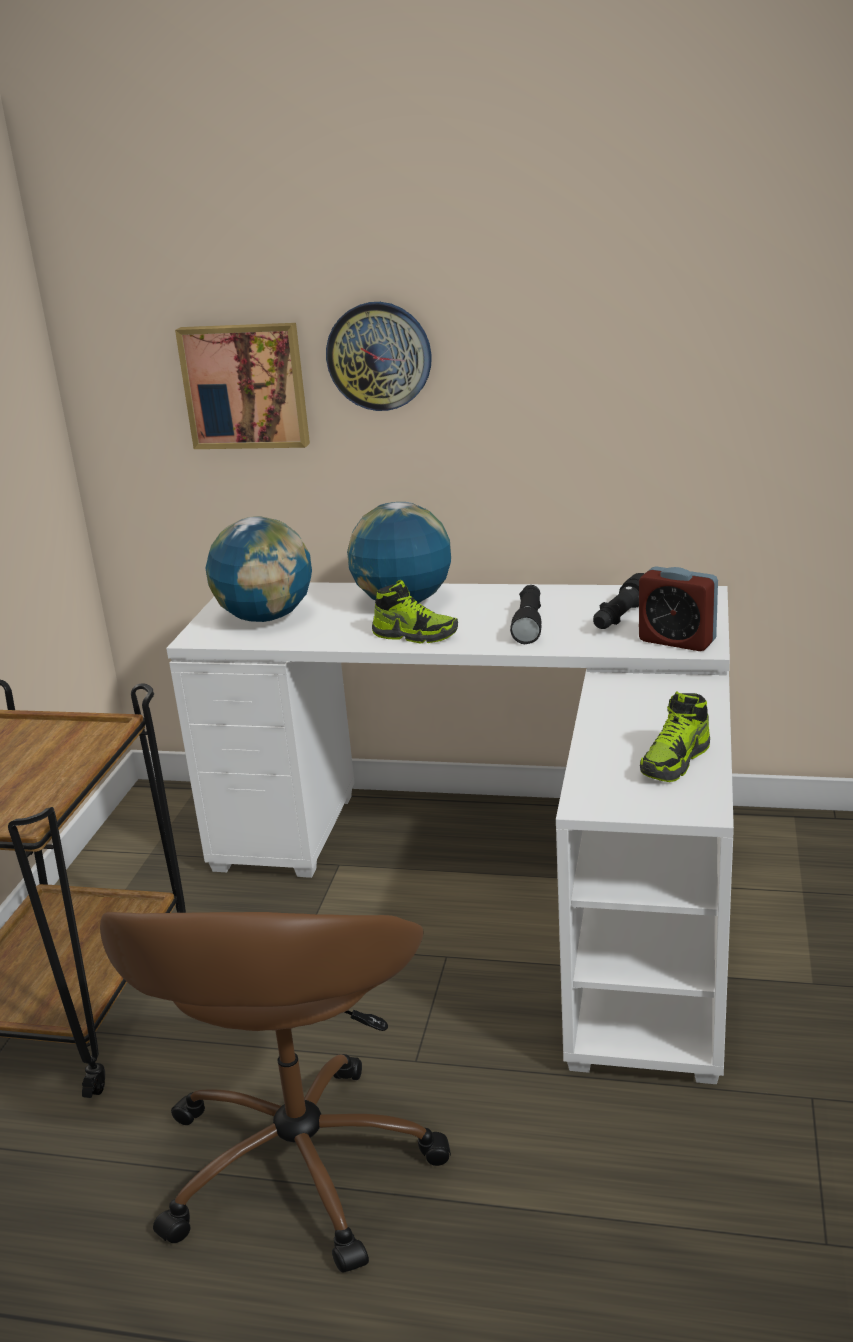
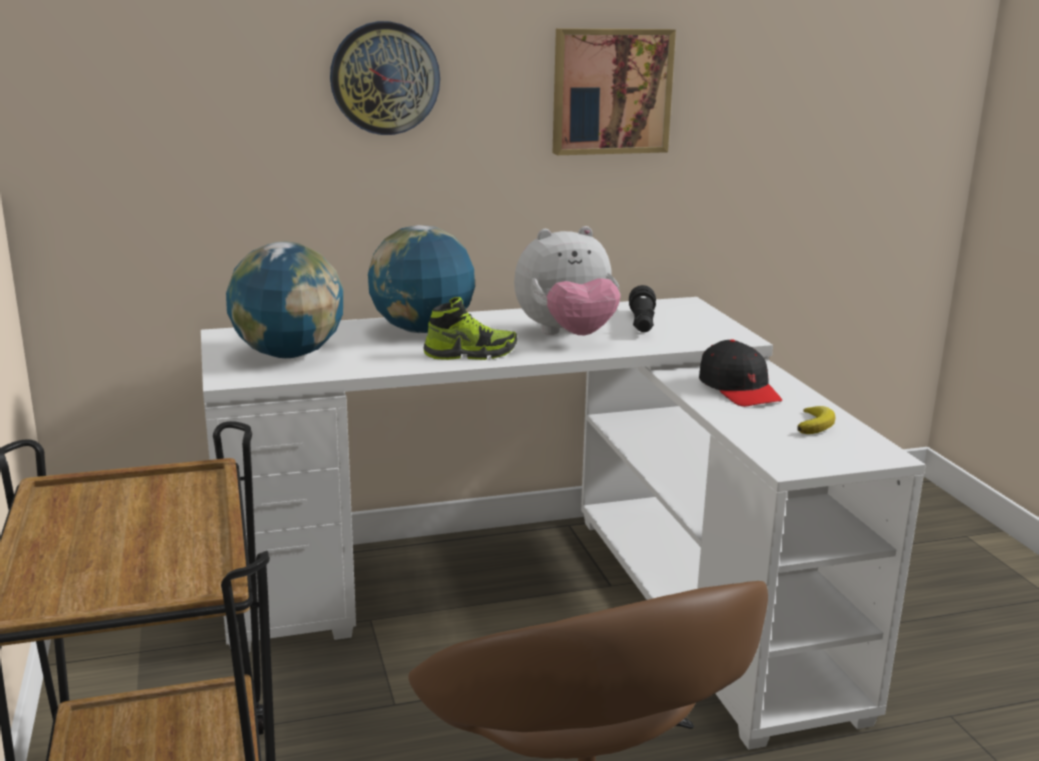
camera: 30 degrees left, 5 degrees down
(245, 385) = (233, 107): picture -> picture (610, 91)
(529, 623) = (567, 335): black flashlight -> plush toy
(649, 707) = (739, 389): none -> black cap
(675, 761) = (815, 424): shoe -> banana
(677, 641) = (713, 336): alarm clock -> none

